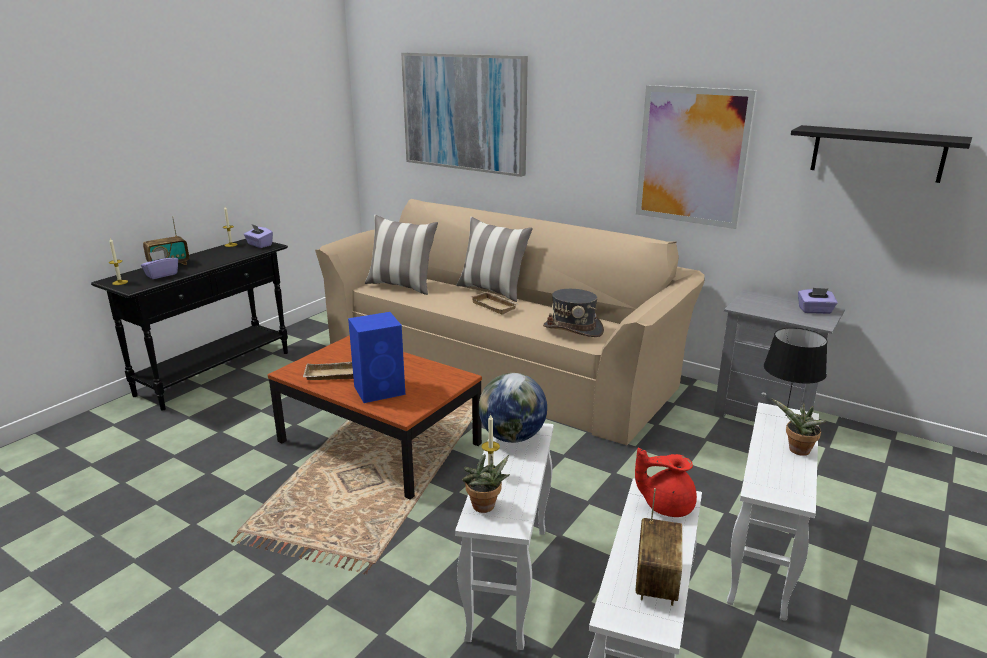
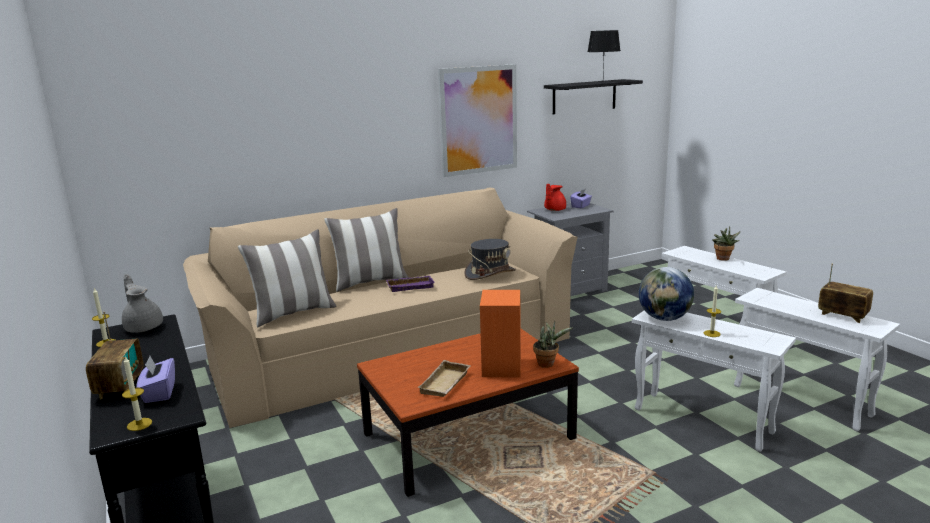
camera: 60 degrees left, 5 degrees down
(259, 245) = (144, 327): purple tissue box -> grey teapot
(380, 390) = (501, 366): blue speaker -> orange speaker
(465, 112) = (249, 119): picture -> none
(485, 508) = (756, 342): potted plant -> potted plant (548, 364)
(495, 306) = (410, 286): beige tray -> purple tray
(666, 505) = (769, 298): red teapot -> red teapot (554, 210)
(786, 415) = (682, 251): black table lamp -> black table lamp (602, 81)

